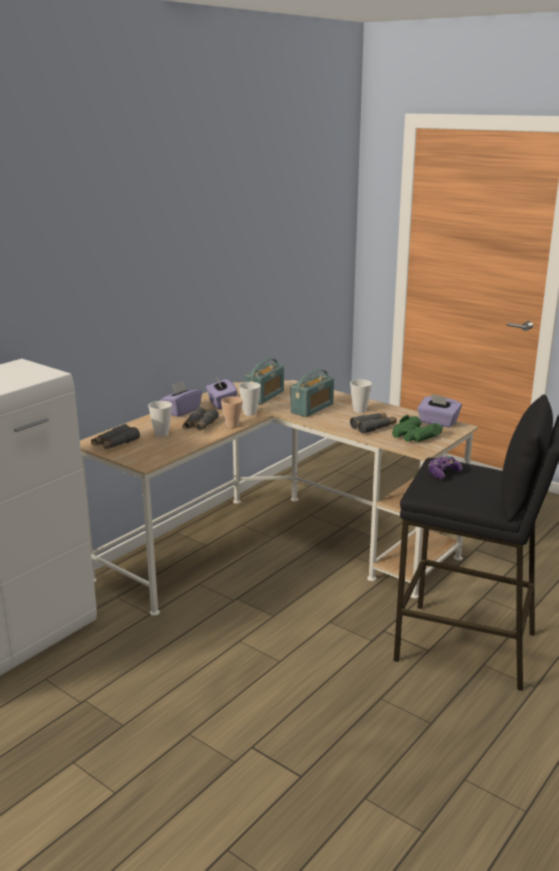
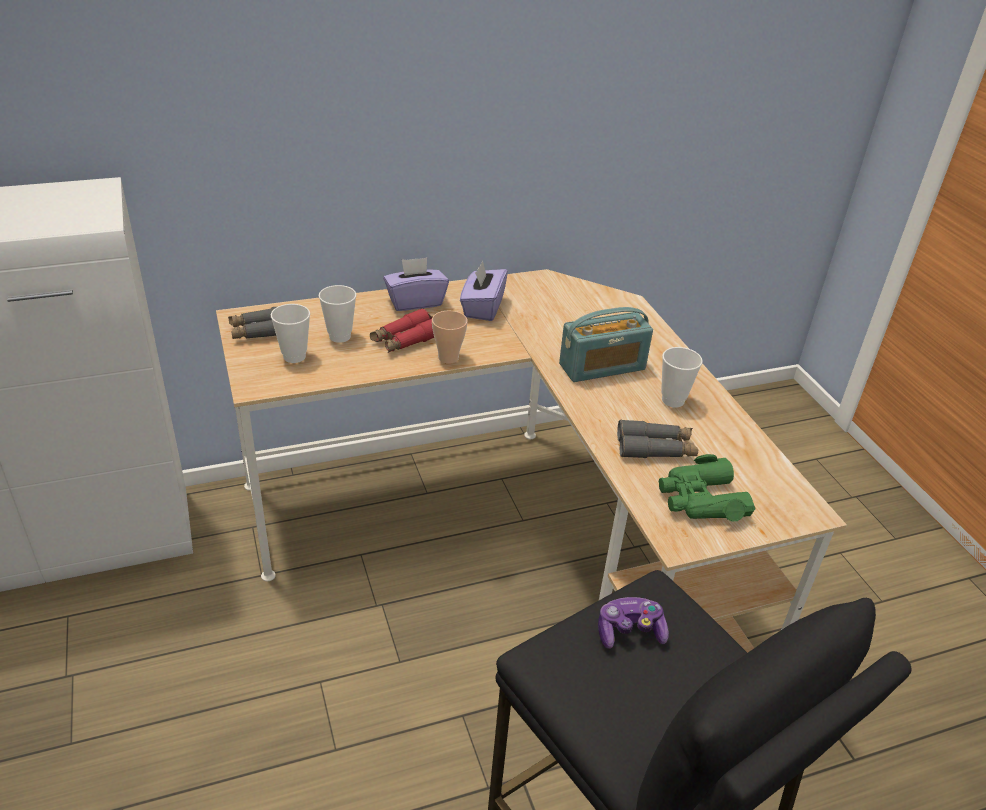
camera: 30 degrees right, 15 degrees up
(199, 425) = (406, 340): grey binoculars -> red binoculars
(250, 413) = (501, 341): cup -> cup (294, 356)
(264, 396) = (560, 314): radio -> none
(438, 422) = (779, 483): purple tissue box -> none

